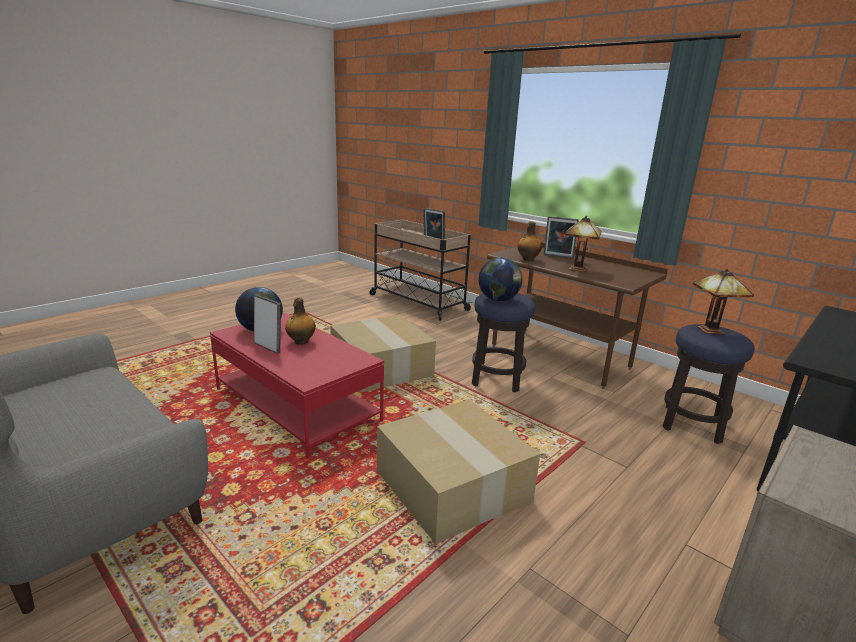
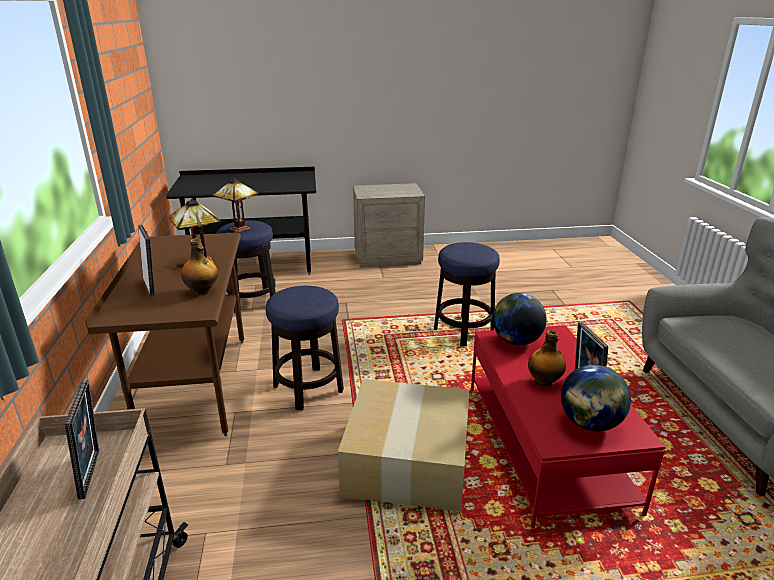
camera: 140 degrees left, 5 degrees up
(455, 486) = (463, 331): cardboard box -> stool
(498, 300) = (315, 296): globe -> globe (516, 341)

